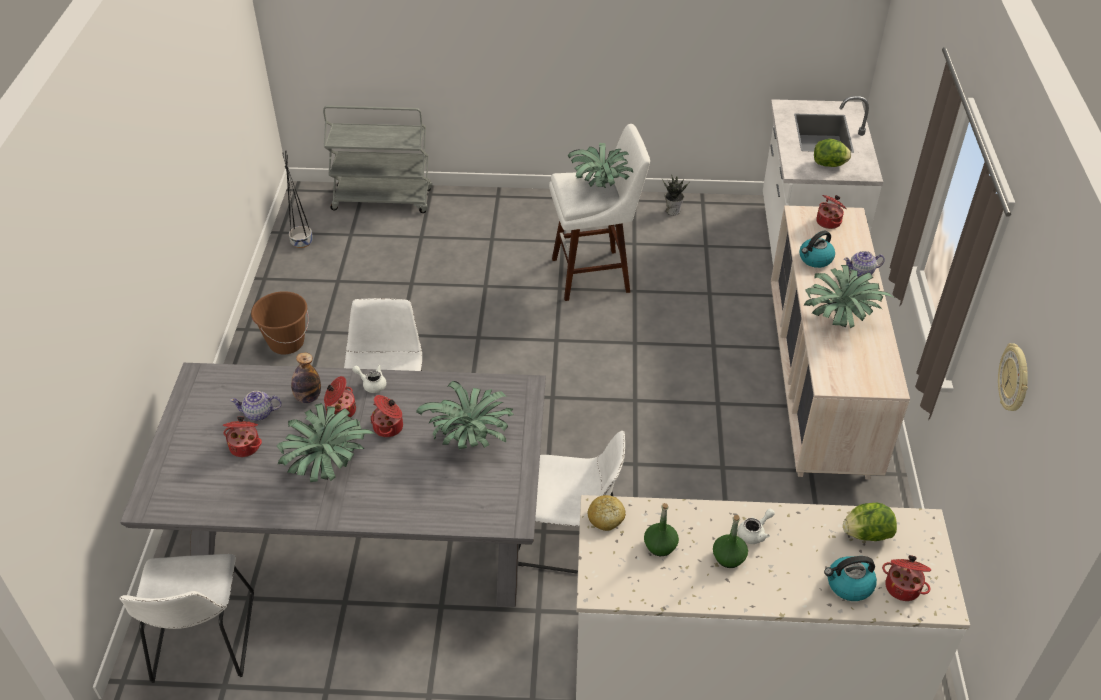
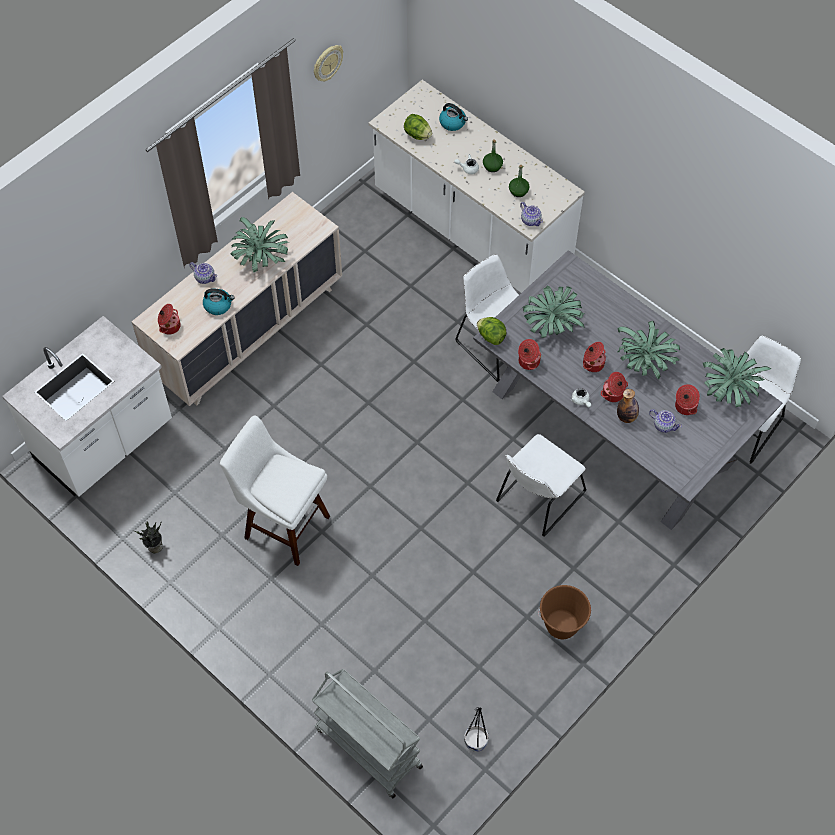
camera: 140 degrees left, 15 degrees up
(601, 186) = (272, 475): potted plant -> potted plant (729, 390)
(606, 517) = (530, 220): bread -> teapot
(829, 164) = (114, 354): lettuce -> lettuce (491, 336)
(903, 586) = (430, 107): cooking pot -> cooking pot (528, 361)

